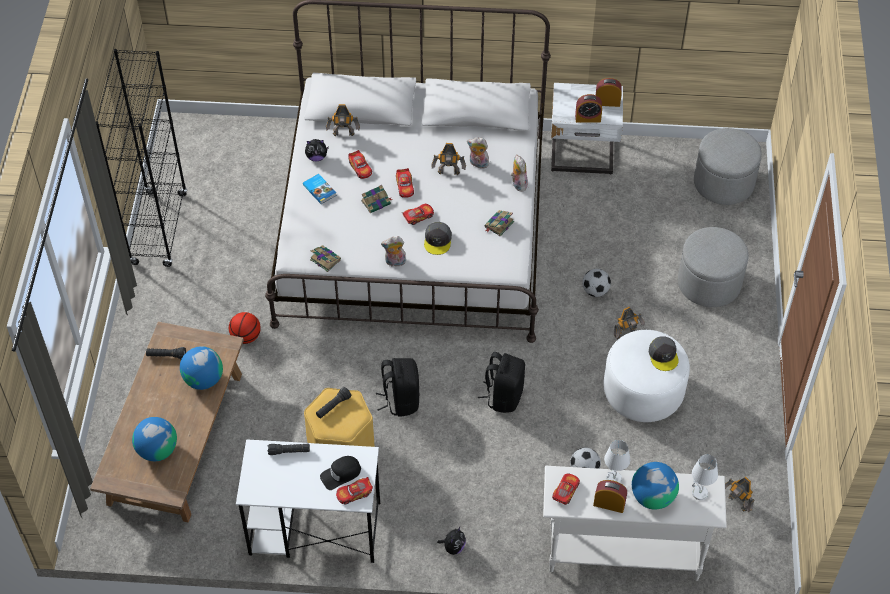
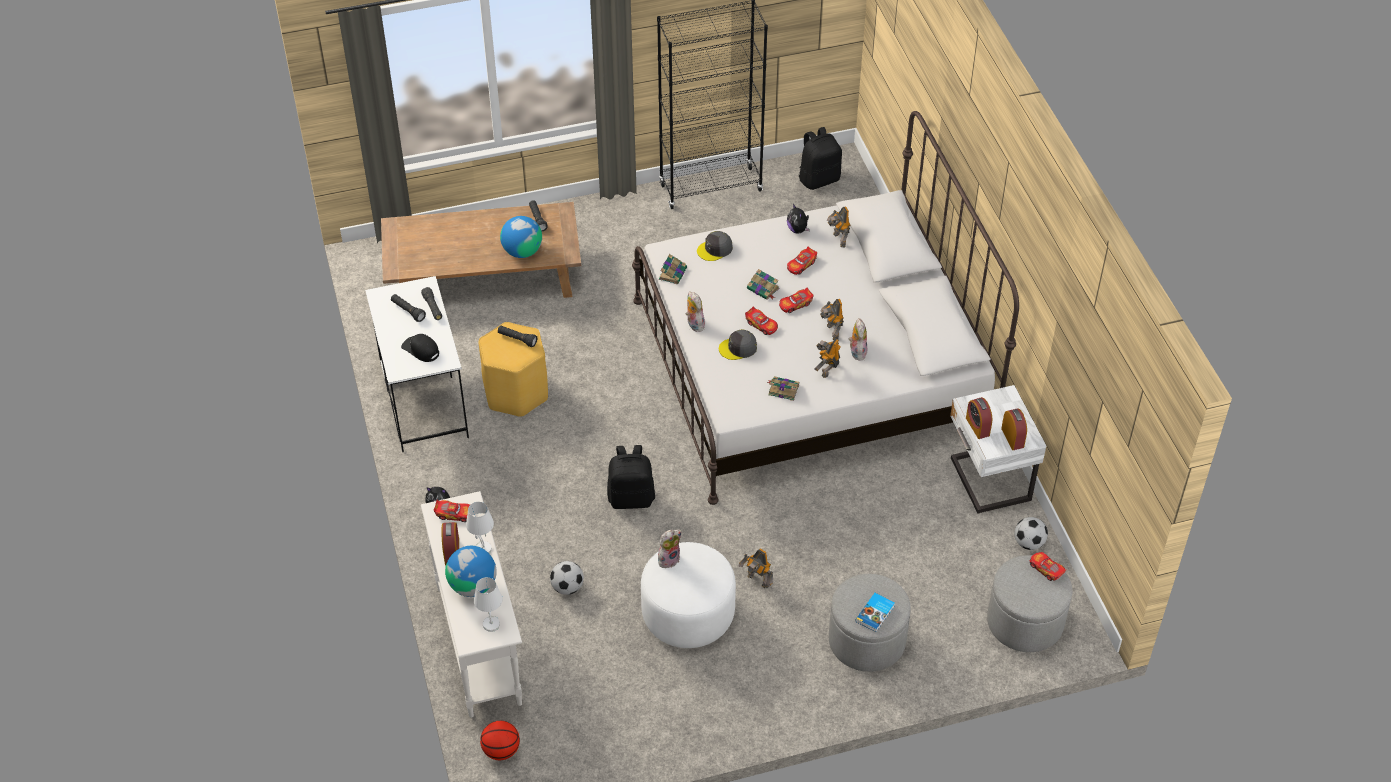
camera: 70 degrees right, 5 degrees down
(157, 450) = (435, 246): globe -> none
(246, 337) = (615, 286): basketball -> basketball (501, 750)
(284, 473) = (408, 311): none -> black flashlight
(320, 190) = (757, 244): book -> book (875, 614)
(354, 493) = (403, 364): toy car -> toy car (1046, 569)
(400, 400) = (592, 419): black backpack -> black backpack (819, 179)
(518, 184) = (847, 390): plush toy -> plush toy (668, 559)
(595, 291) = (803, 539): football -> football (1029, 543)
(663, 355) = (698, 586): grey cap -> grey cap (715, 249)
(737, 503) = (578, 732): toy robot -> toy robot (827, 369)

